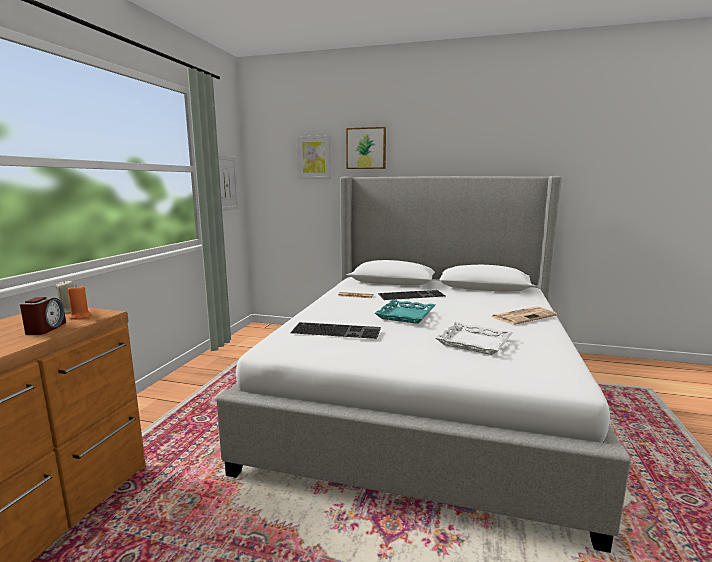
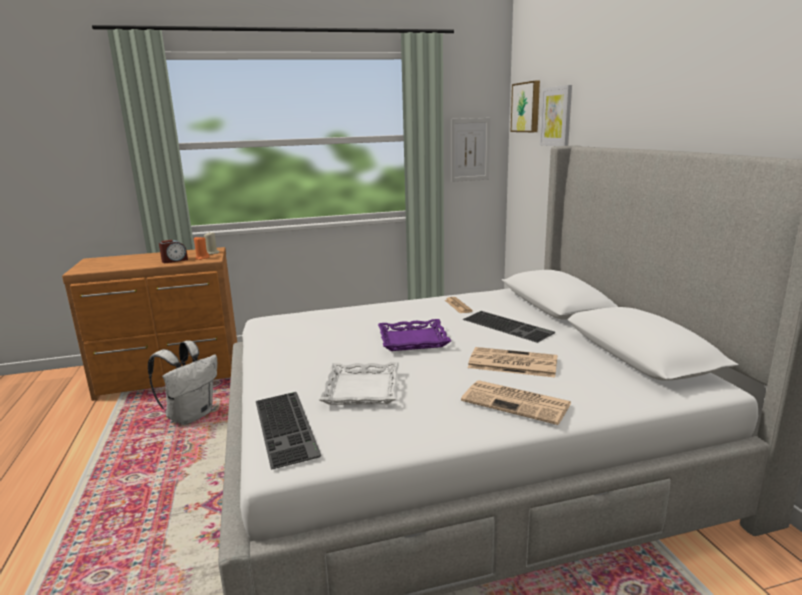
camera: 60 degrees right, 5 degrees up
(179, 522) = (191, 415): none -> white backpack
(337, 330) = (324, 326): keyboard -> keyboard (288, 427)
(366, 148) = (601, 102): picture -> picture (527, 107)
(405, 315) = (413, 340): turquoise tray -> purple tray
(469, 306) = (511, 363): none -> newspaper

